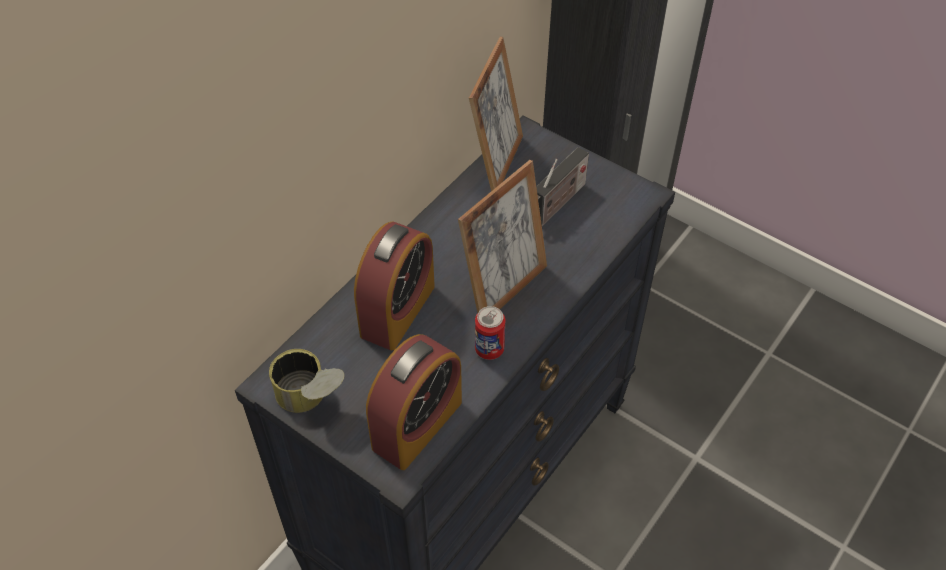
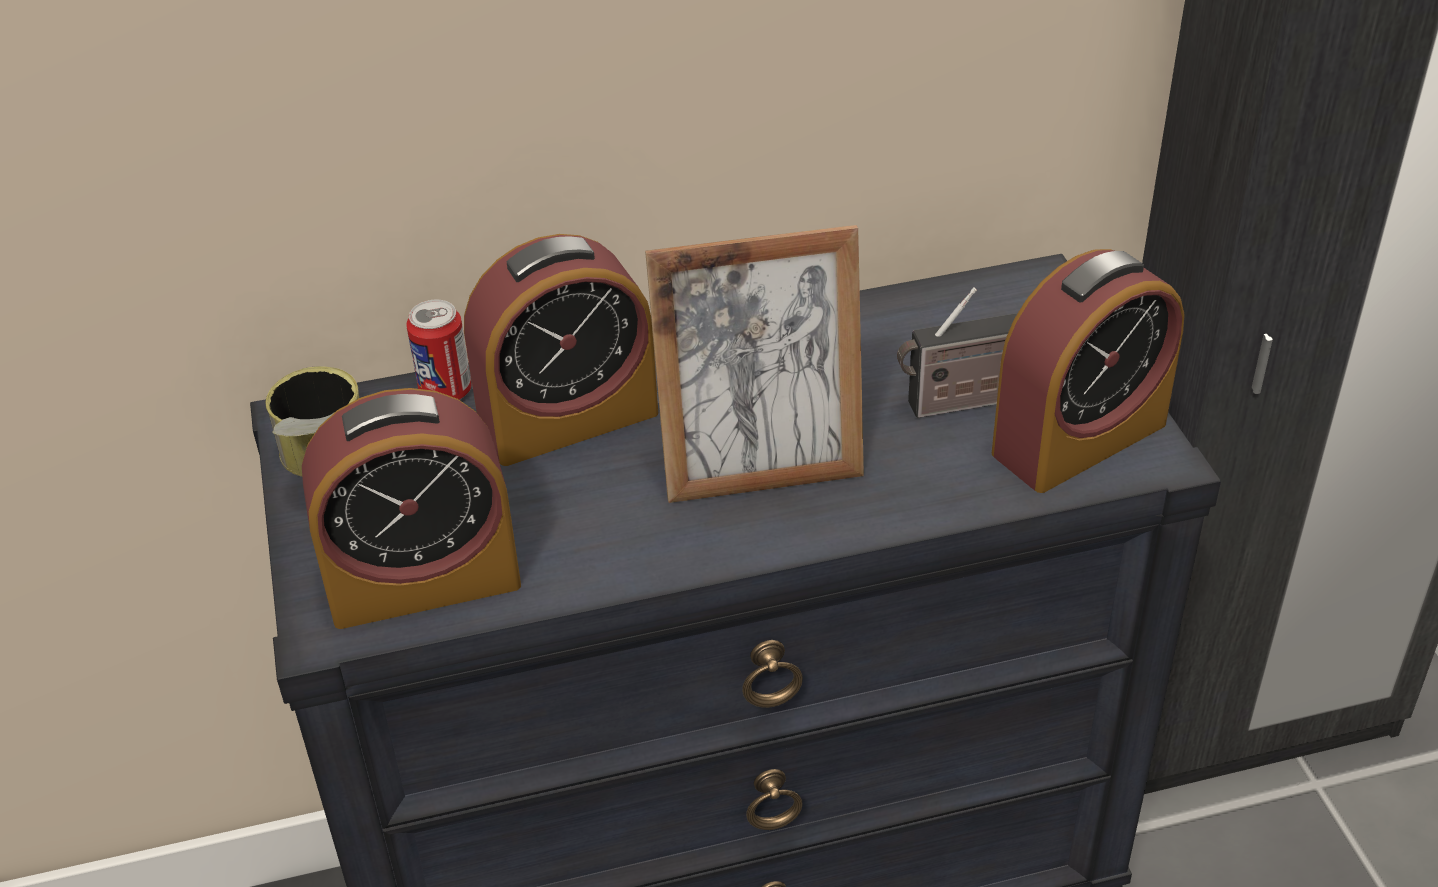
camera: 40 degrees right, 10 degrees down
(489, 349) = (641, 541): can -> can (445, 392)
(496, 163) = (942, 298): picture frame -> none
(610, 201) = (1079, 438): none -> alarm clock

